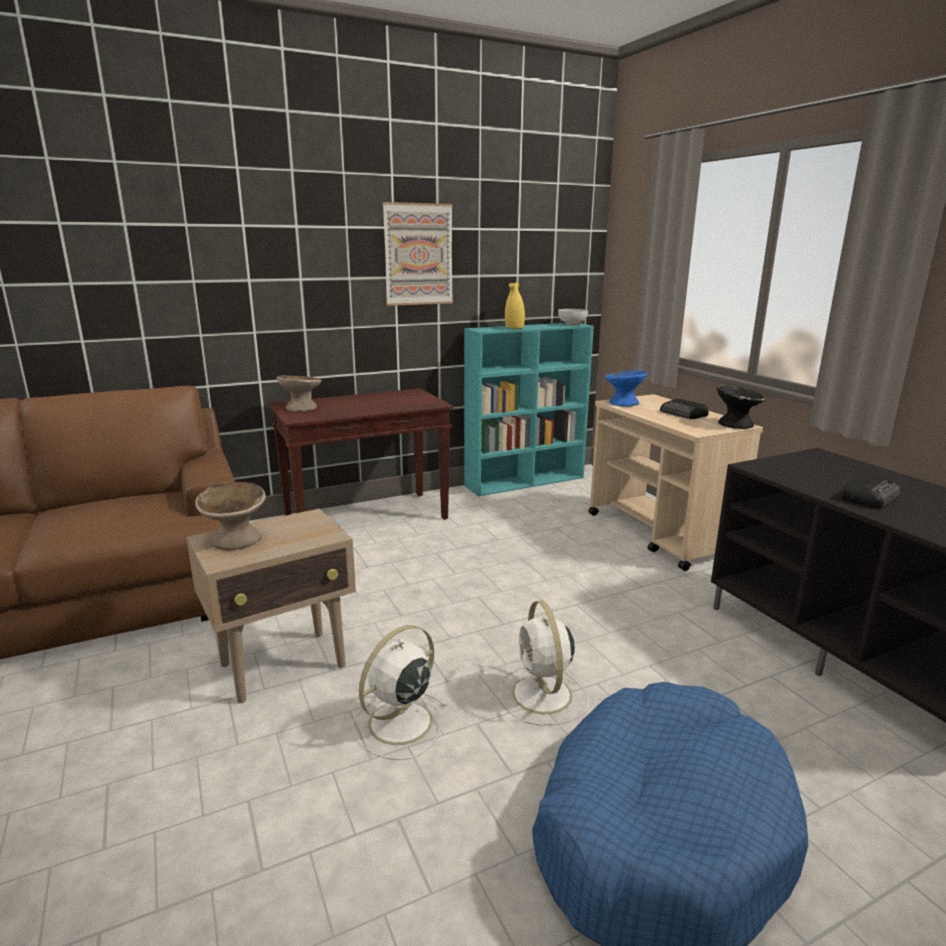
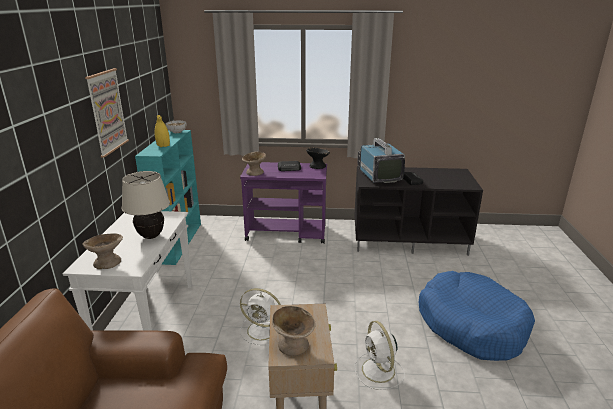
camera: 60 degrees left, 5 degrees up
(367, 518) = (147, 317): brown console table -> white console table
(373, 407) = (151, 236): none -> beige table lamp
(543, 696) = (385, 320): white fan -> white fan (263, 330)
(624, 403) = (255, 172): blue bowl -> beige bowl
(661, 534) = (287, 233): beige cart -> purple cart
(816, 468) = (379, 175): none -> television

